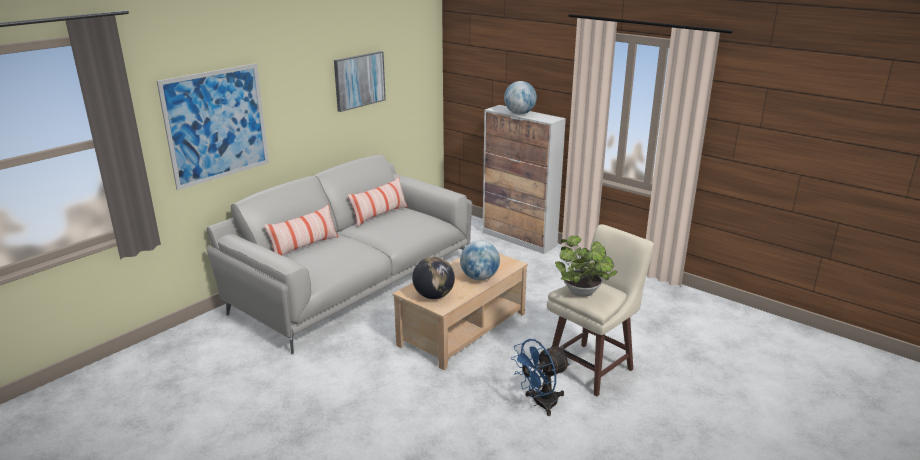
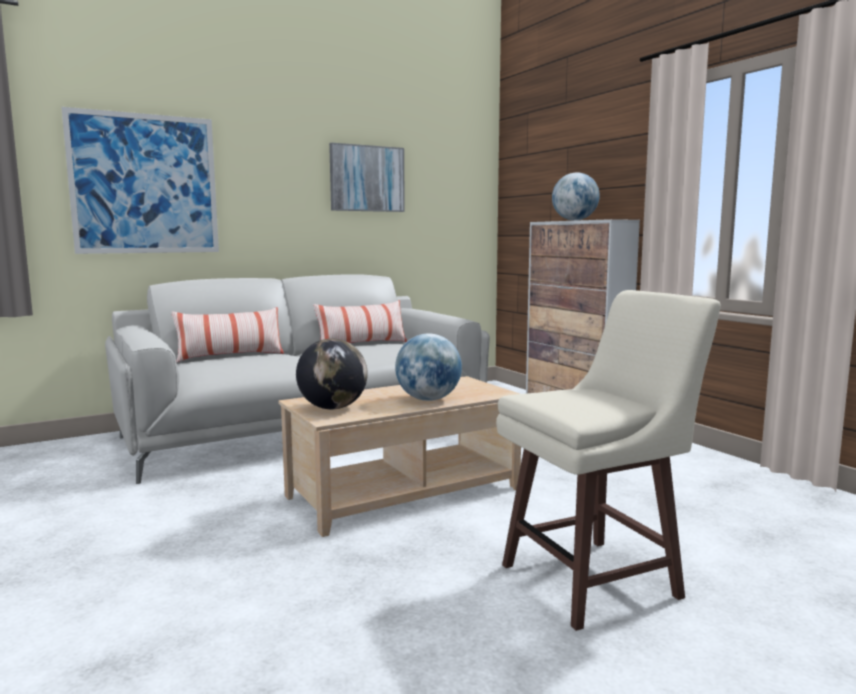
camera: 20 degrees right, 15 degrees down
(540, 404) = (446, 619): blue fan -> none
(583, 293) = (562, 399): potted plant -> none

